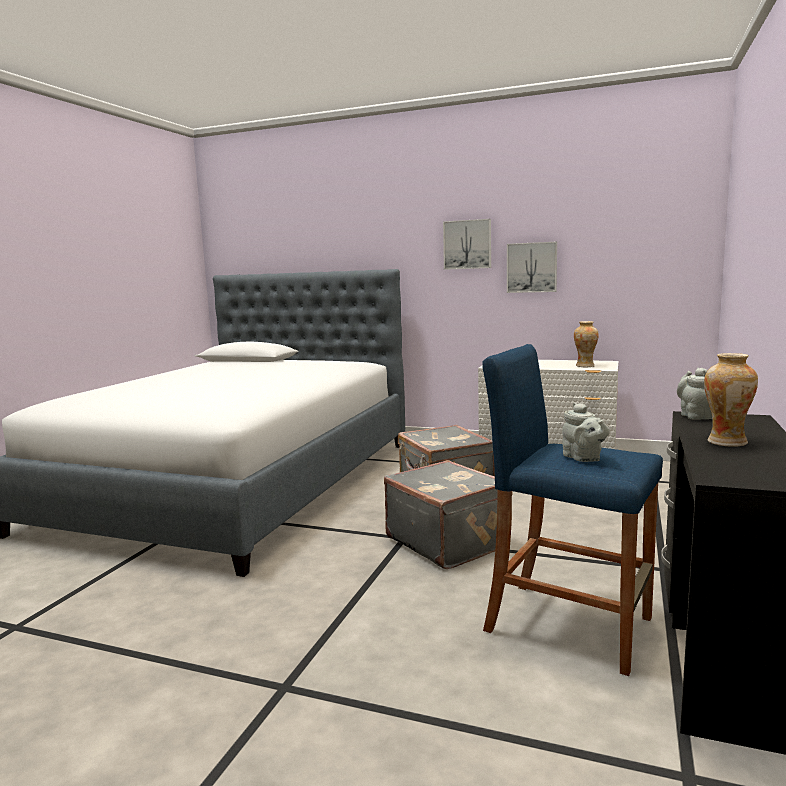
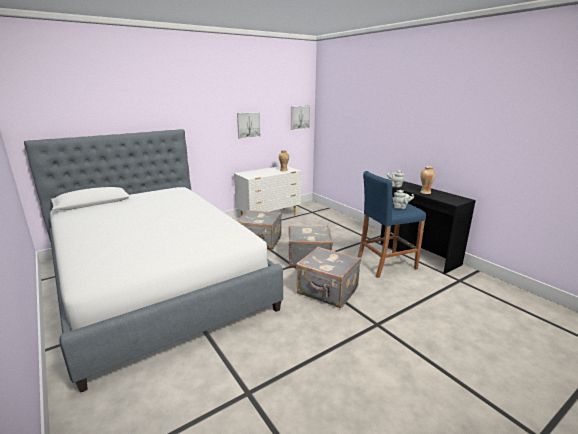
camera: 55 degrees left, 10 degrees up
(351, 596) = (327, 292): none -> grey suitcase
(467, 244) = (217, 113): picture -> picture (299, 117)

